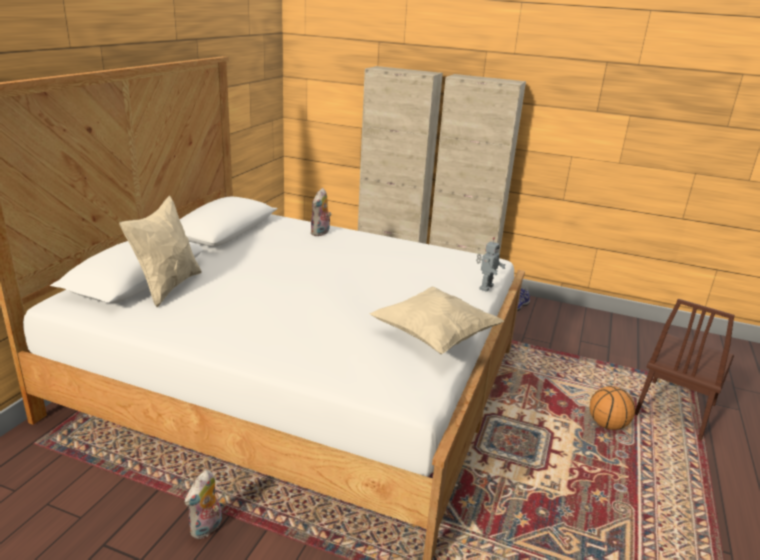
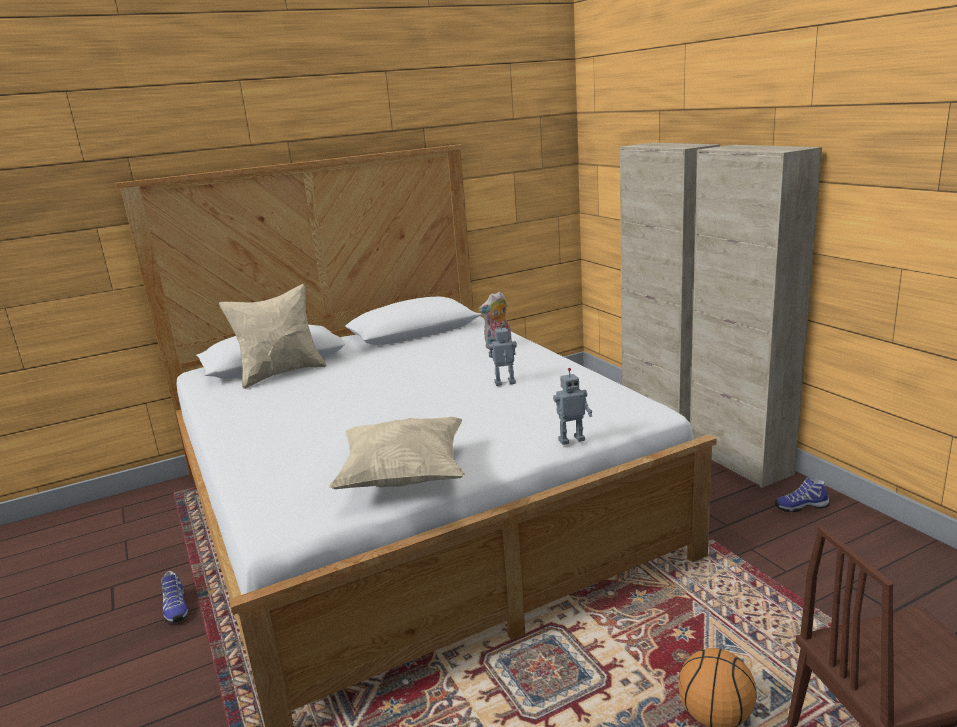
camera: 45 degrees right, 5 degrees down
(207, 528) = (175, 608): plush toy -> shoe
(379, 259) = (505, 383): none -> toy robot

